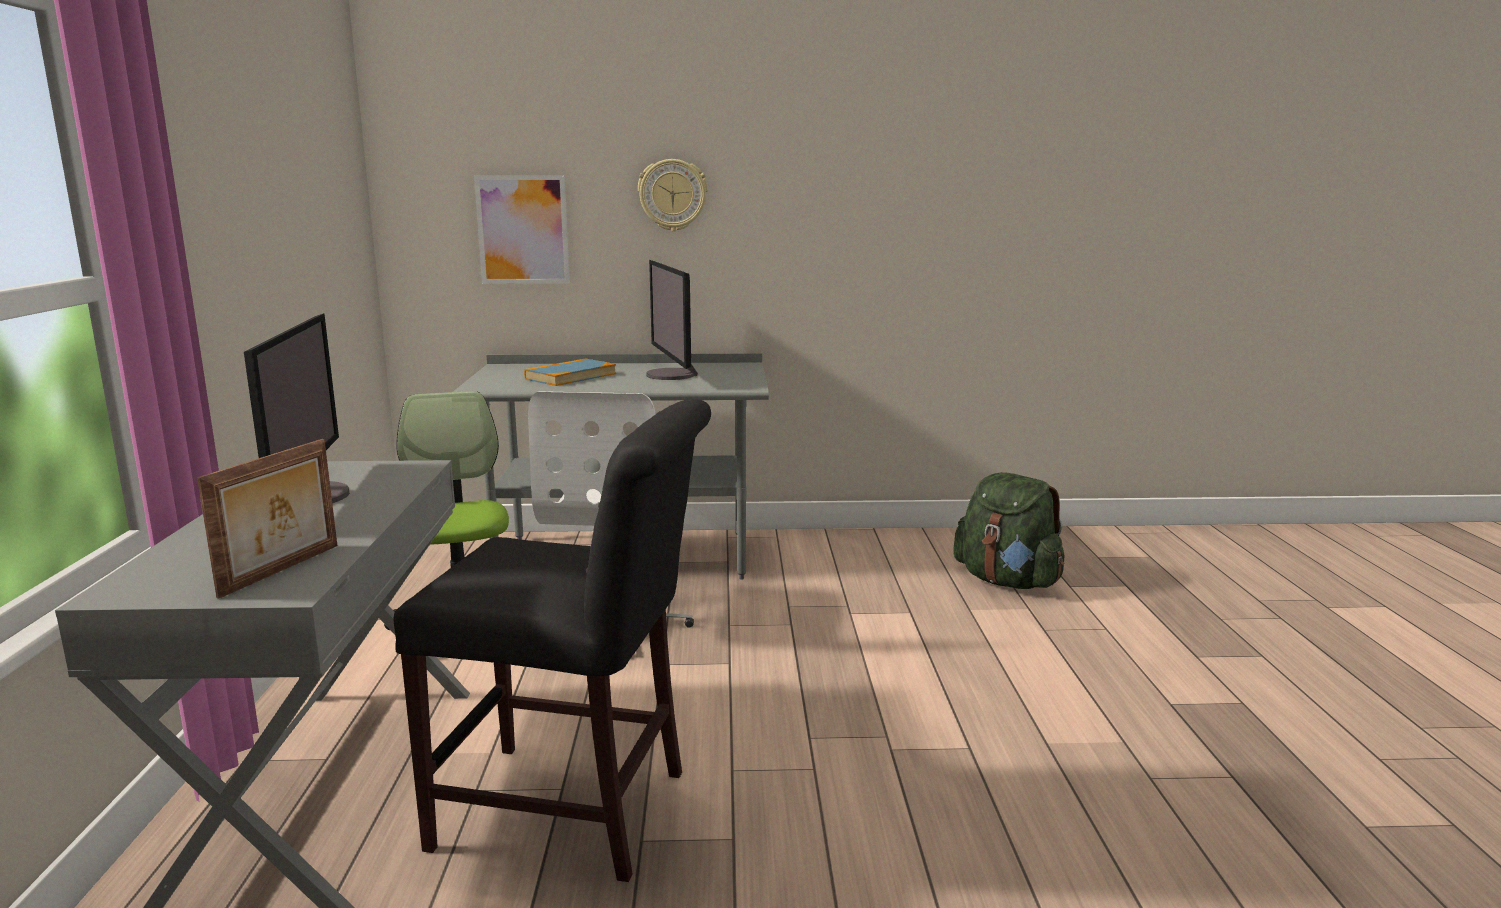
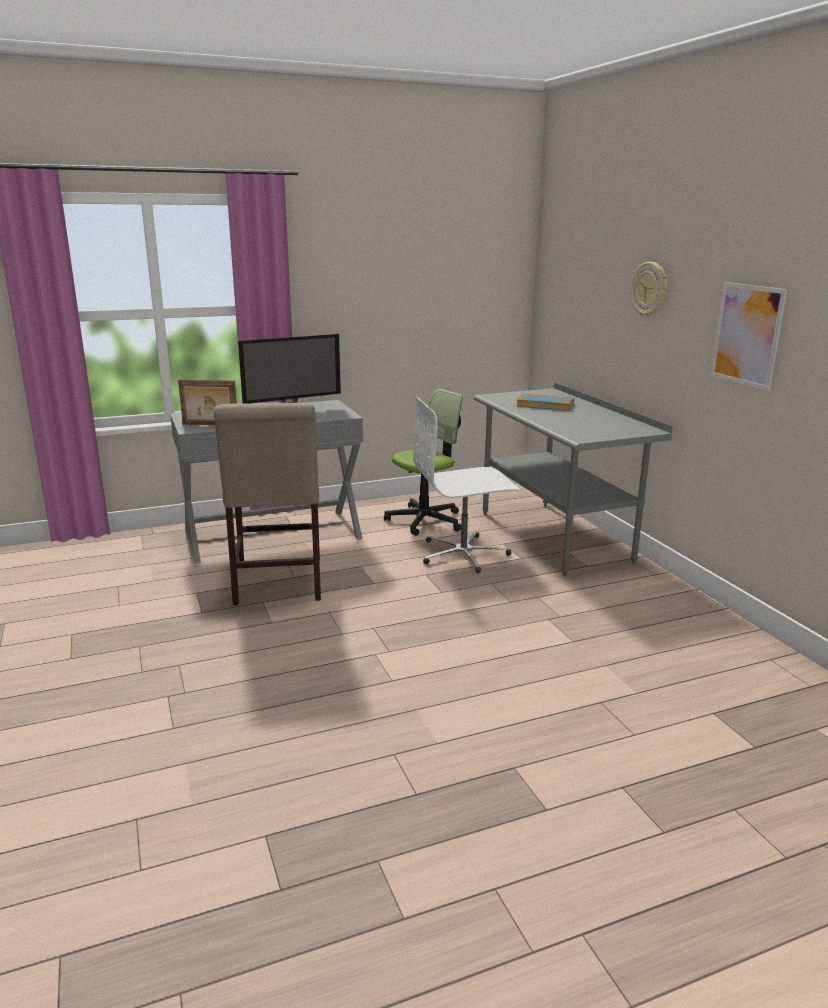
camera: 70 degrees right, 5 degrees up
(523, 229) = (582, 304): picture -> picture (747, 335)
(574, 812) = (277, 583): black chair -> beige chair
(672, 375) = (585, 420): monitor -> none
(1007, 581) = (685, 679): green backpack -> none

